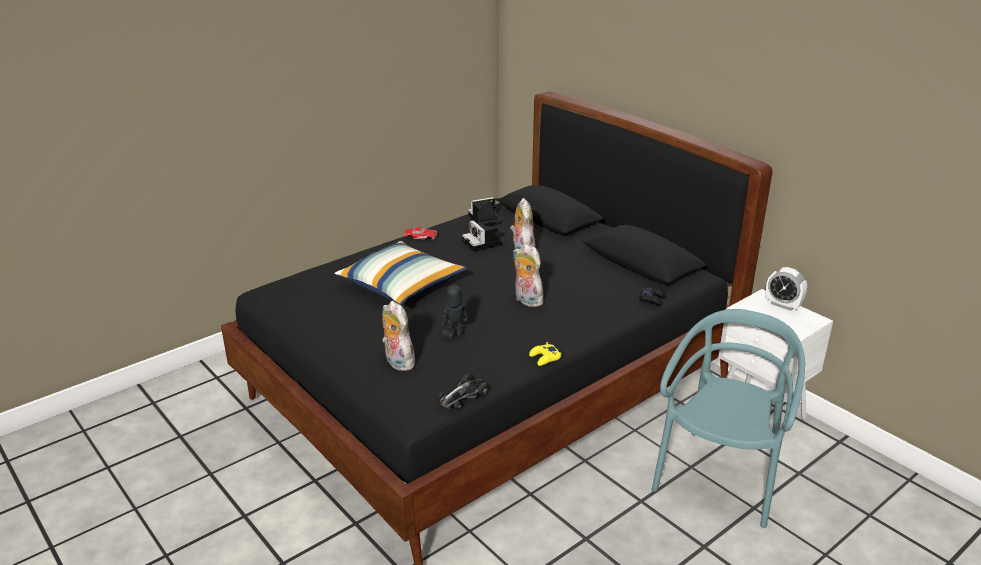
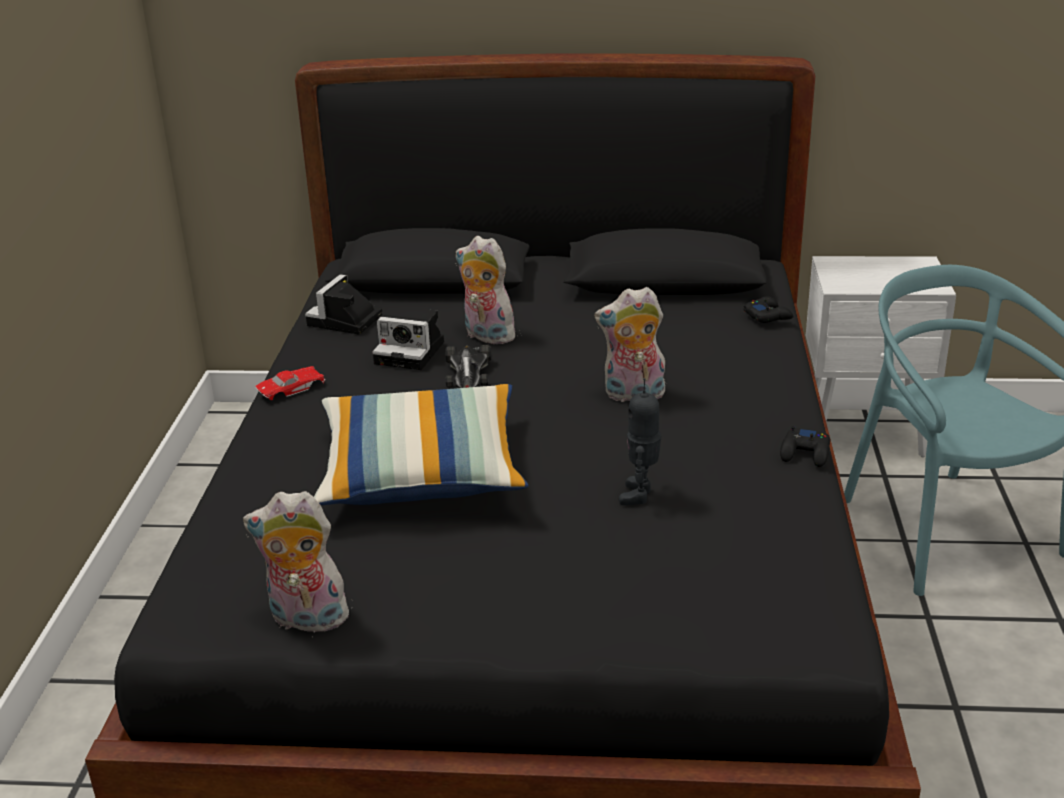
camera: 45 degrees left, 0 degrees up
(397, 362) = (644, 582): plush toy -> plush toy (305, 620)
(462, 395) = (823, 566): toy car -> toy car (468, 372)
(545, 358) = (805, 453): yellow game controller -> black game controller
(783, 305) = (866, 263): alarm clock -> none

